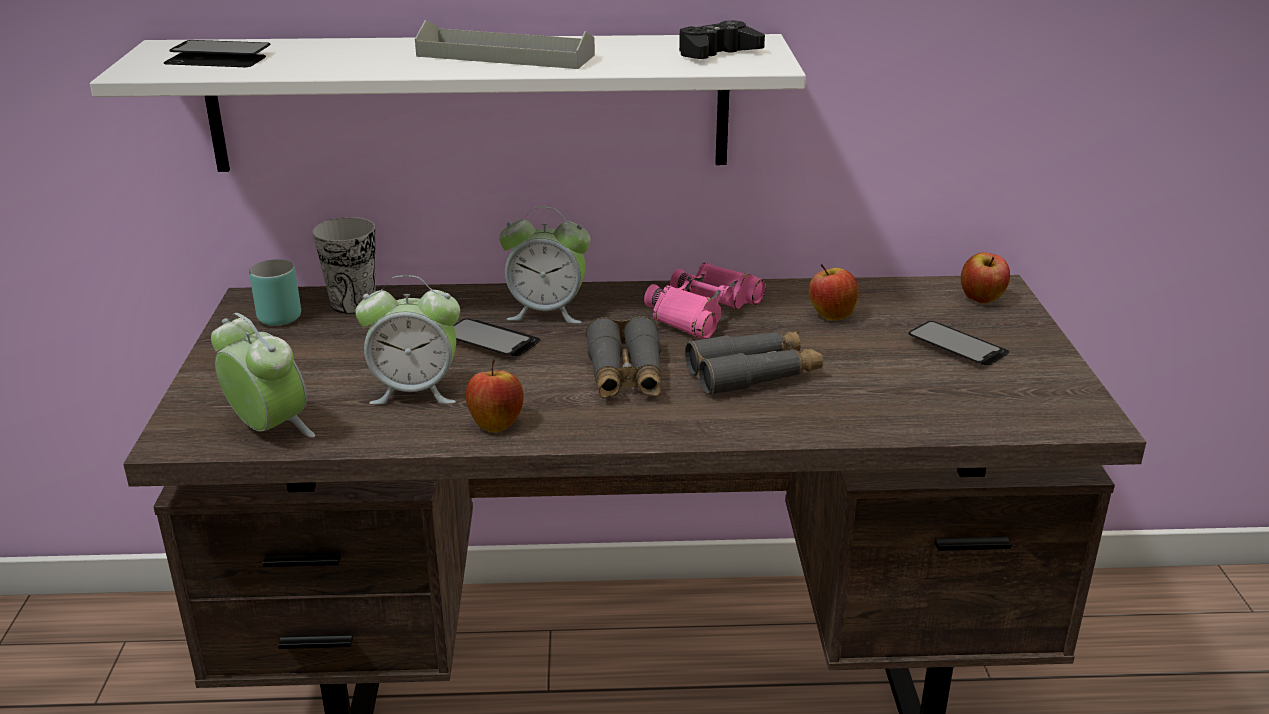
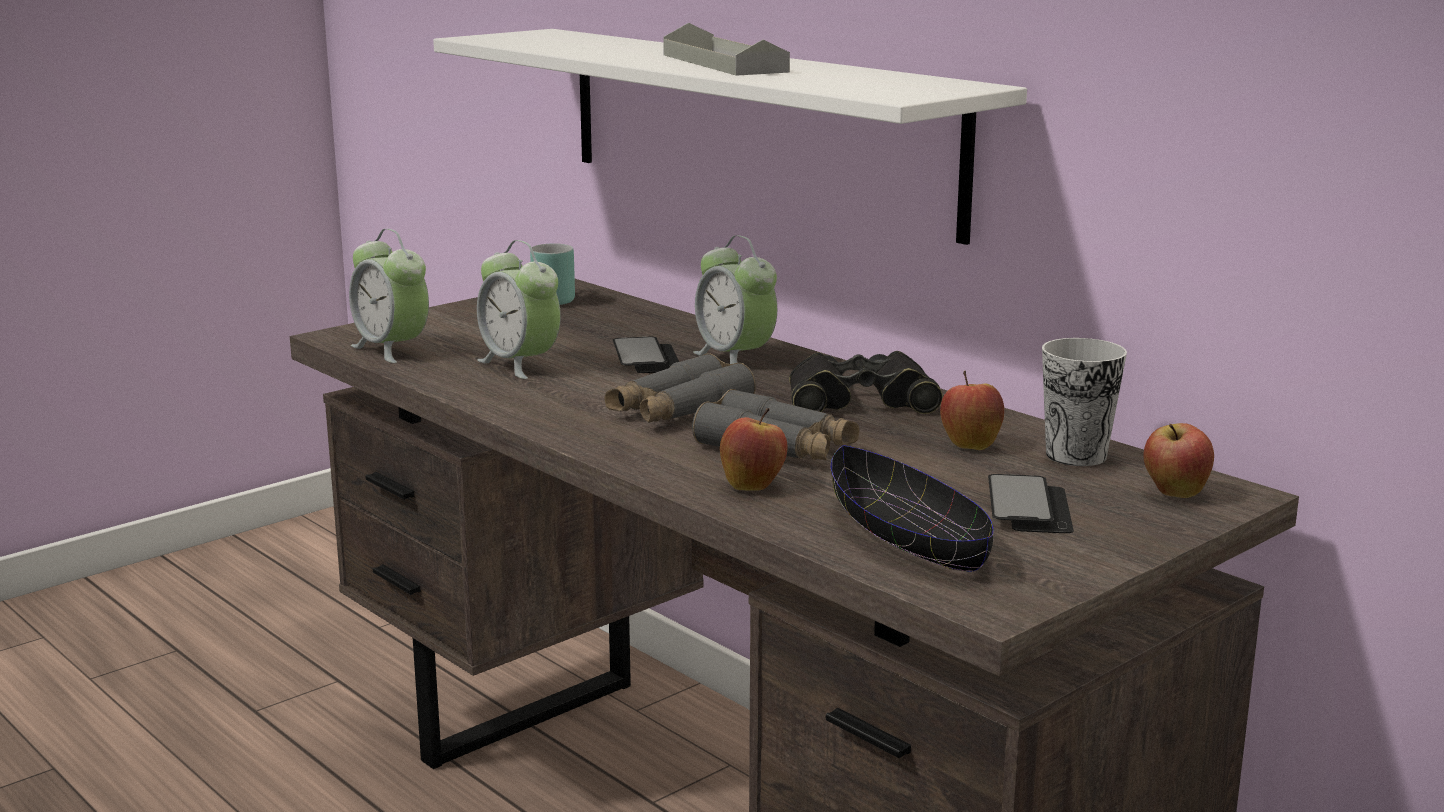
camera: 50 degrees right, 10 degrees down
(218, 58) = (546, 39): phone -> none
(269, 429) = (392, 349): alarm clock -> alarm clock turned 135 degrees clockwise
(353, 304) = (619, 309): cup -> cup (1076, 455)
(496, 423) = (516, 398): apple -> apple (753, 485)
(702, 311) = (860, 401): pink binoculars -> black binoculars
(717, 53) = (893, 85): black game controller -> none
(965, 400) = (908, 538): none -> black bowl

